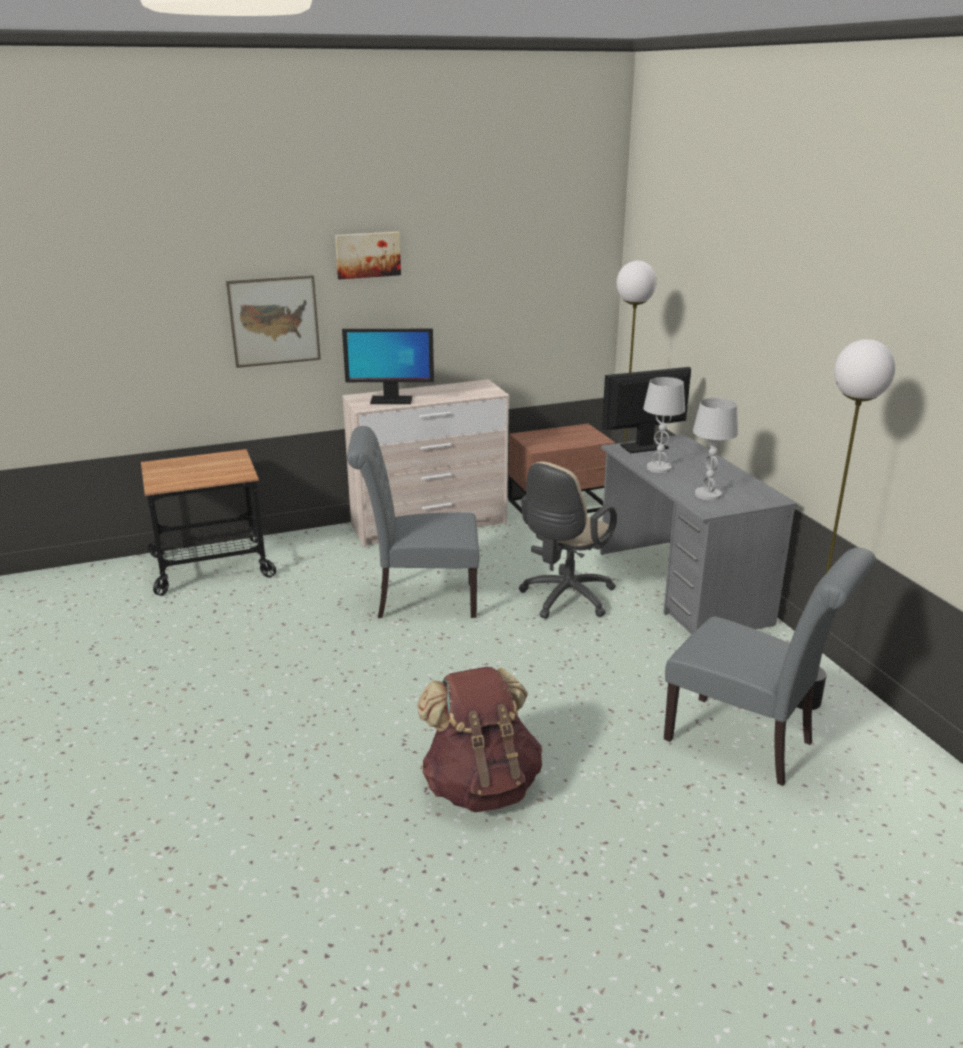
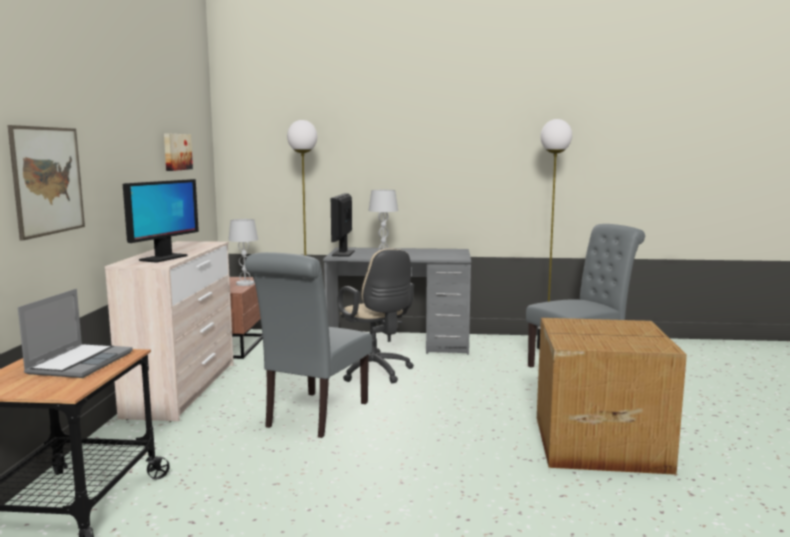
camera: 65 degrees left, 15 degrees down
(216, 470) = (80, 362): none -> laptop
(367, 254) = (105, 112): picture -> picture (176, 152)
(481, 786) = (597, 442): brown backpack -> cardboard box
(708, 495) = (438, 255): white table lamp -> white table lamp (245, 284)

